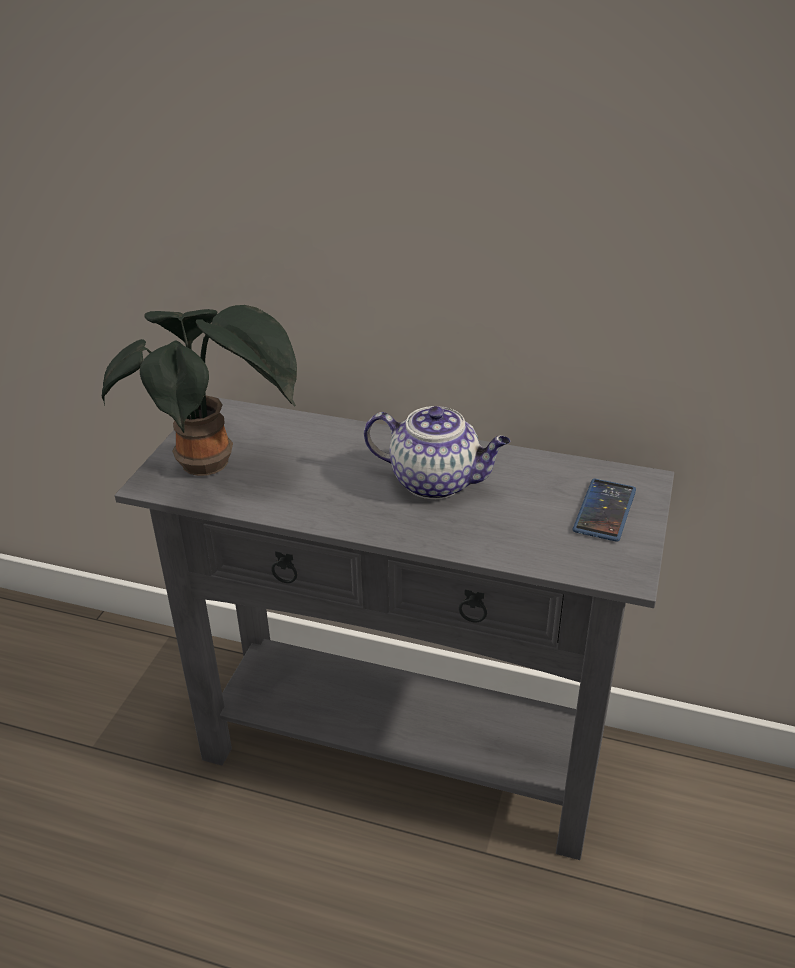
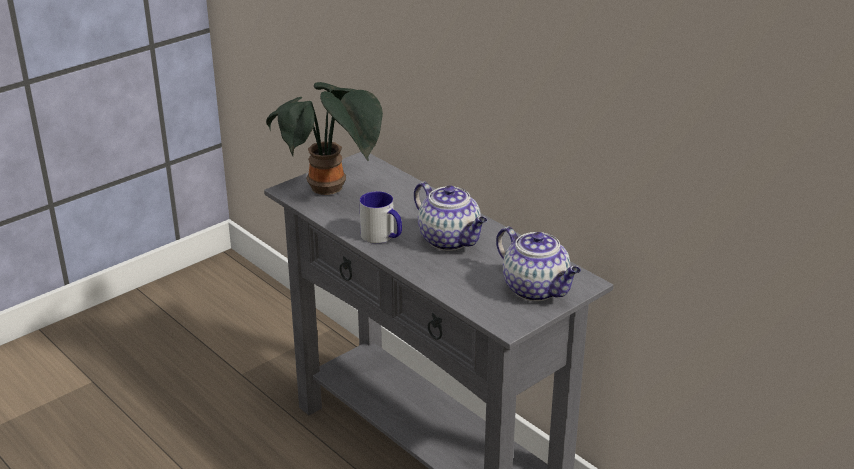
camera: 30 degrees right, 5 degrees down
(347, 508) = (382, 237): none -> mug
(604, 510) = (537, 289): phone -> teapot

